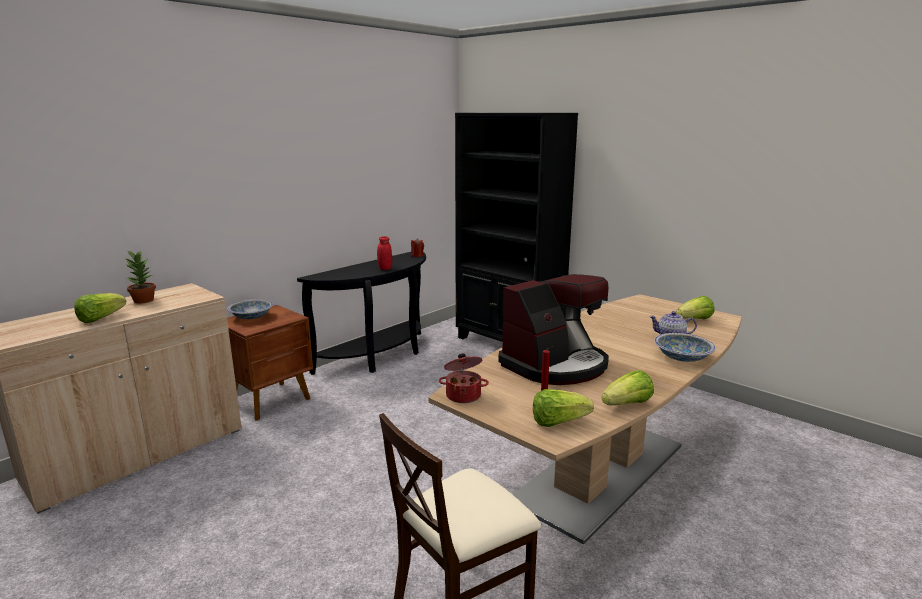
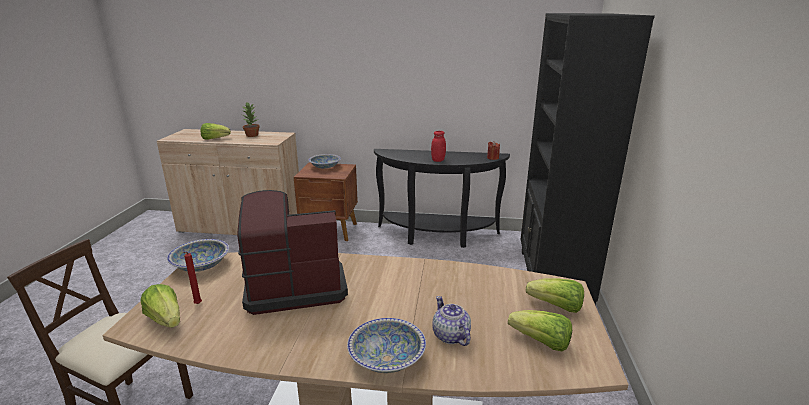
camera: 55 degrees right, 5 degrees up
(463, 395) = (201, 265): cooking pot -> bowl
(555, 365) = (294, 286): coffee machine -> coffee machine turned 150 degrees clockwise
(627, 405) = (221, 348): lettuce -> lettuce (556, 307)

